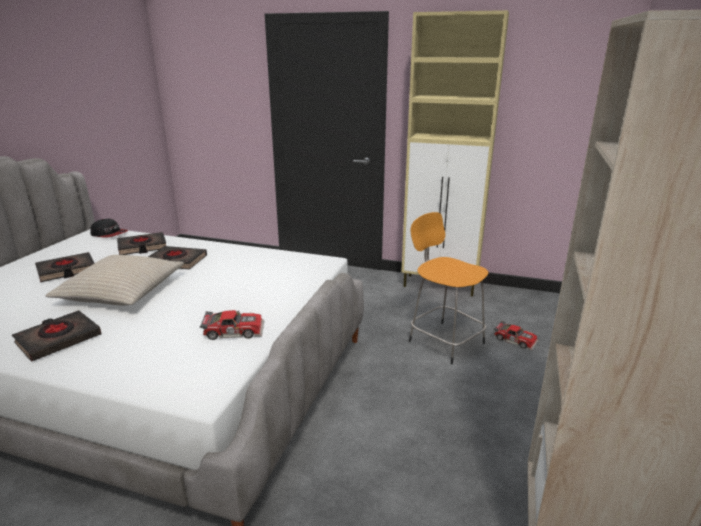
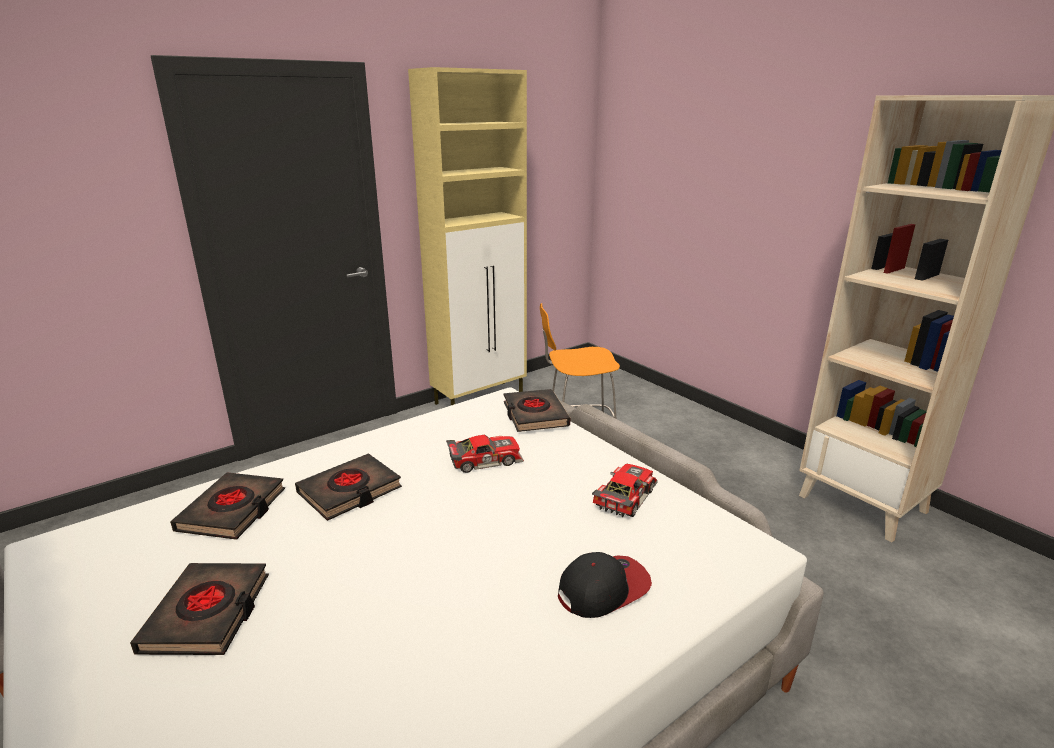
camera: 55 degrees left, 0 degrees up
(58, 339) = (508, 655): black book -> black book (535, 415)
(109, 234) = (94, 534): cap -> cap (603, 588)
(121, 291) = (398, 562): beige pillow -> none
(515, 339) = (613, 409): toy car -> toy car (484, 459)

